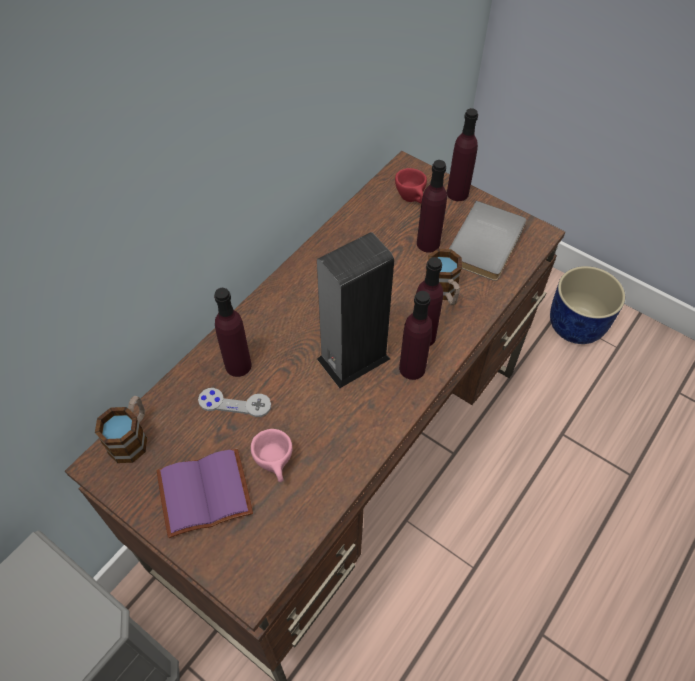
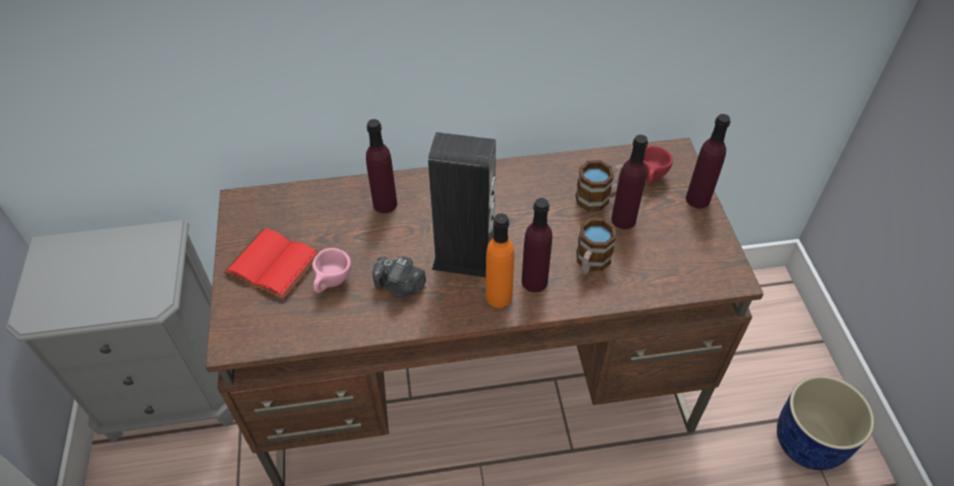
camera: 45 degrees right, 5 degrees down
(132, 437) = (274, 199): mug -> mug (598, 196)
(203, 496) = (271, 266): purple book -> red book
(235, 403) = (354, 226): grey game controller -> none
(331, 421) = (400, 286): none -> camera
(412, 368) = (499, 296): purple bottle -> orange bottle
(488, 244) = (675, 254): grey book -> none

